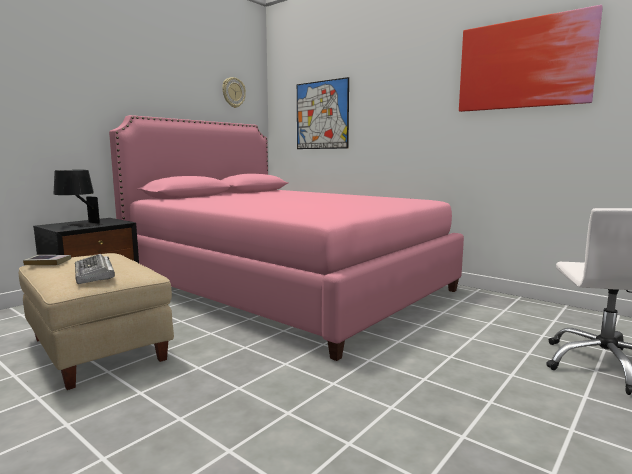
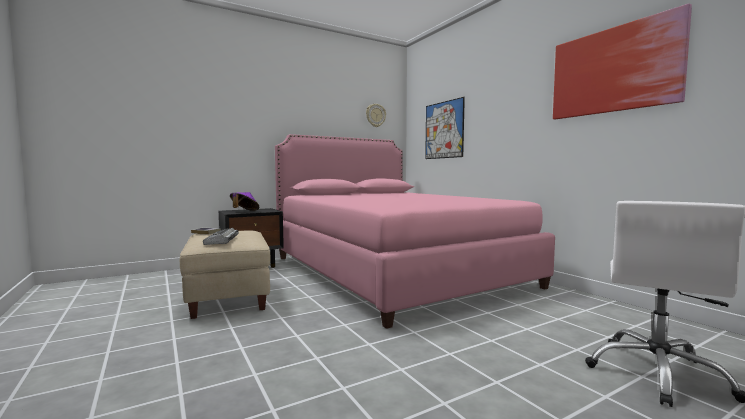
camera: 20 degrees right, 5 degrees down
(79, 225) = (244, 211): black table lamp -> purple hat

